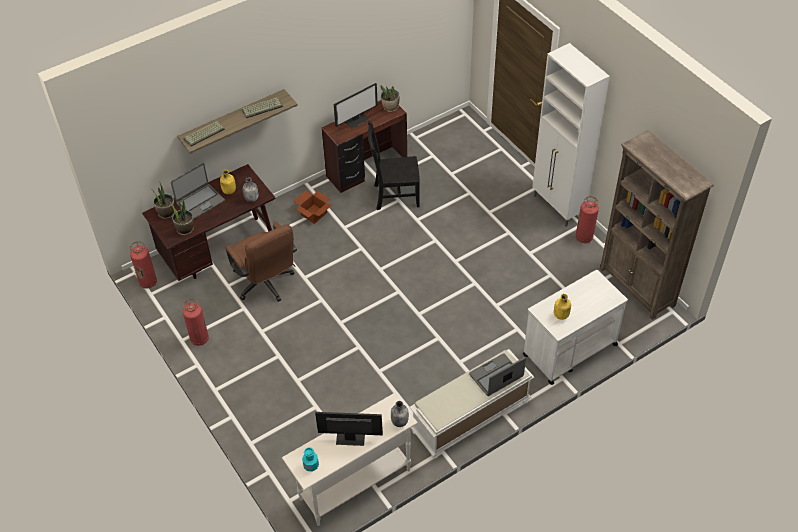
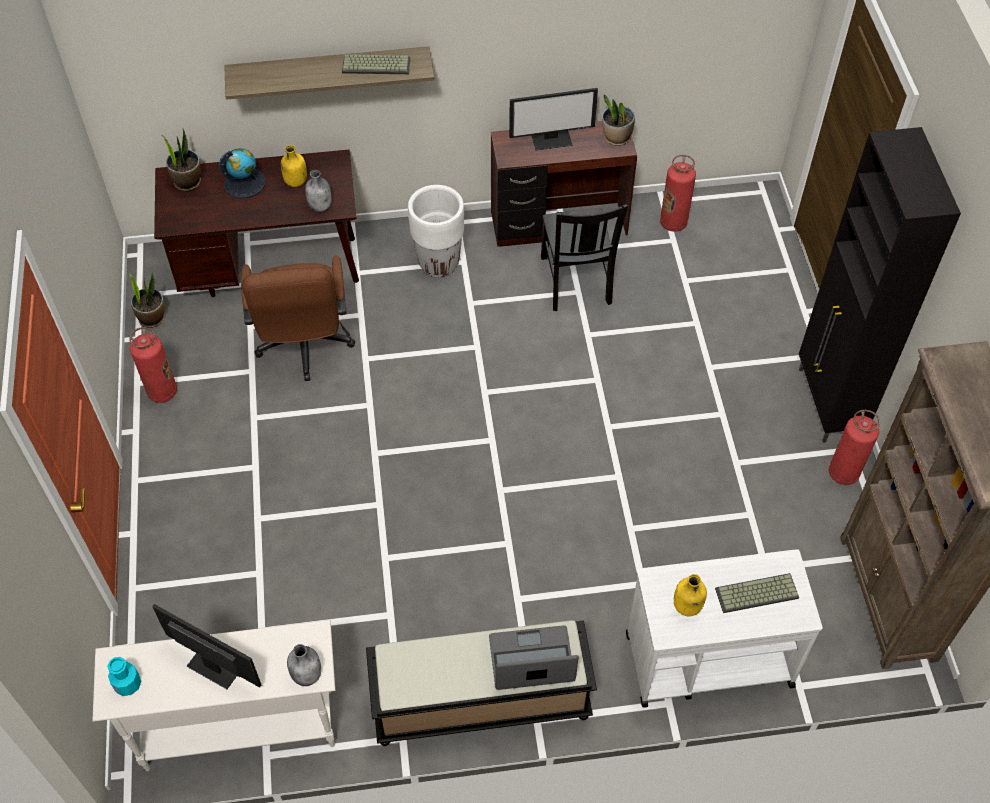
camera: 25 degrees right, 5 degrees up
(148, 282) = (146, 276): fire extinguisher -> fire extinguisher (673, 223)
(185, 229) = (197, 217): potted plant -> potted plant (152, 318)
(200, 202) = (244, 183): laptop -> globe
(204, 134) = (263, 77): keyboard -> keyboard (756, 595)
(313, 213) = (439, 263): cardboard box -> white planter
(394, 195) = (576, 282): black chair -> black chair turned 120 degrees counterclockwise
(470, 417) = (479, 702): white bench -> black bench
(558, 207) = (828, 404): white cabinet -> black cabinet

